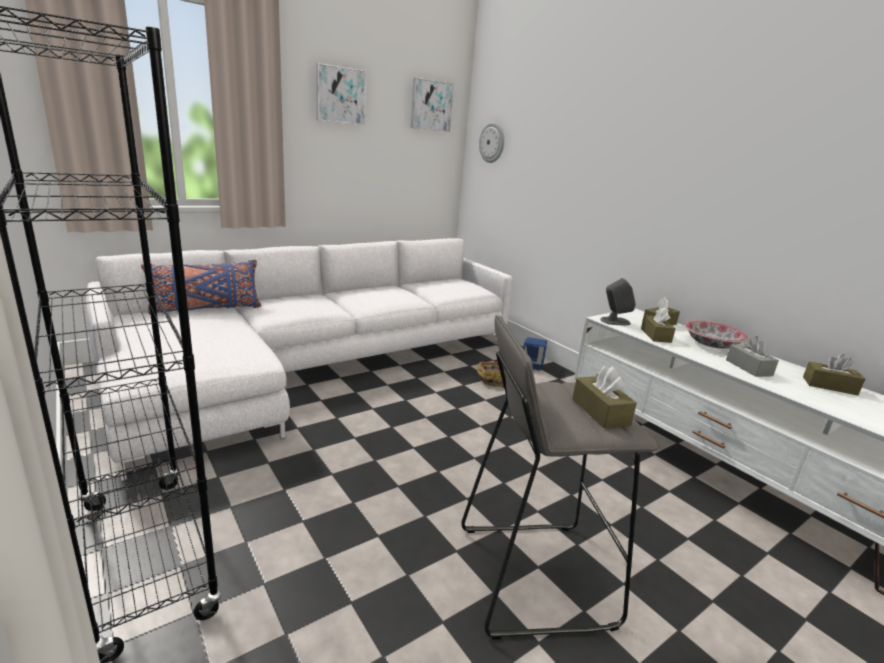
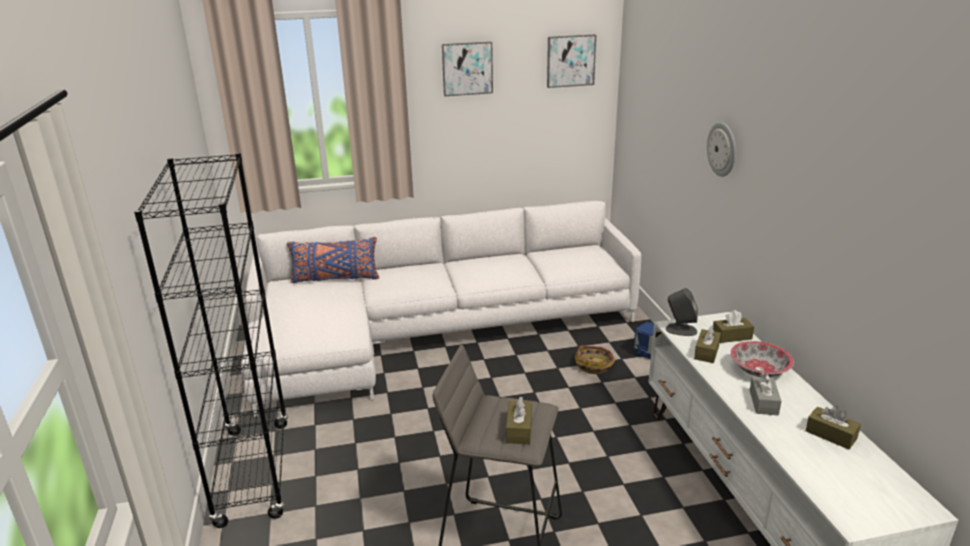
camera: 25 degrees right, 5 degrees up
(492, 142) = (635, 99): wall clock -> wall clock (722, 149)

